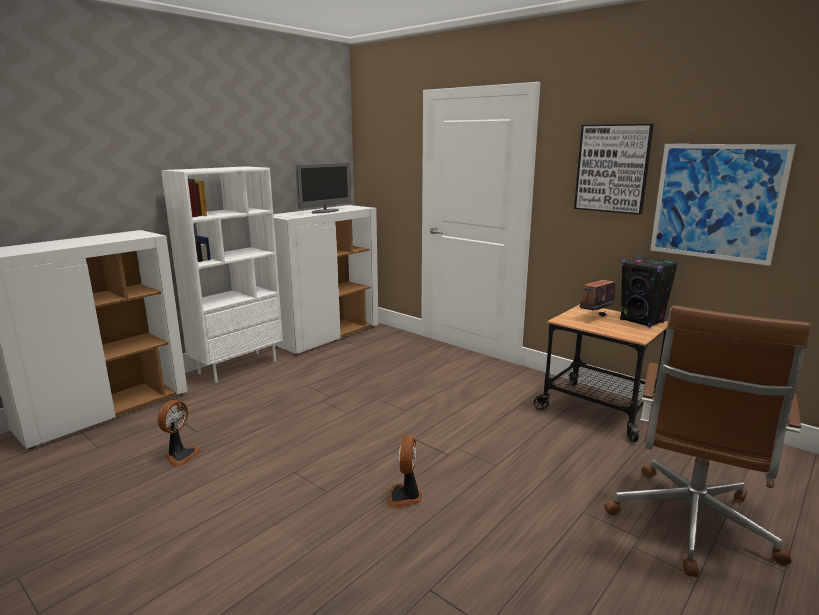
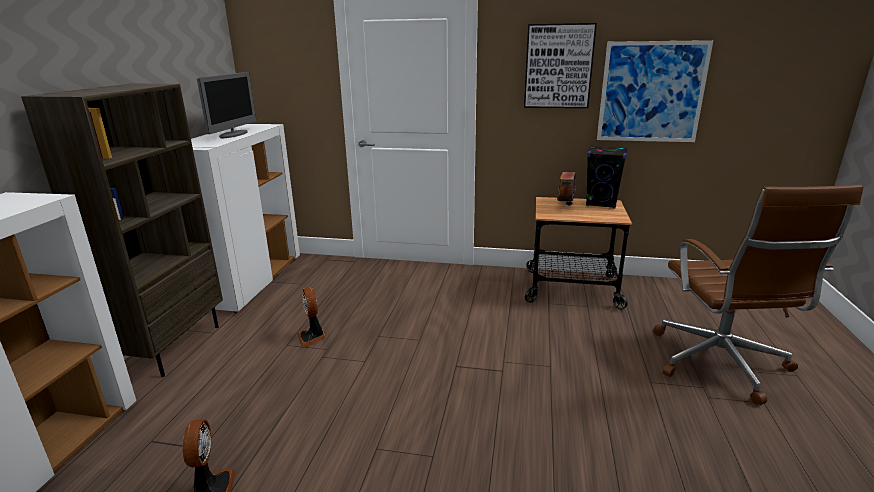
camera: 30 degrees left, 5 degrees up
(238, 366) = (173, 347): white bookcase -> brown bookcase
(405, 497) = (510, 428): fan -> fan (312, 337)

